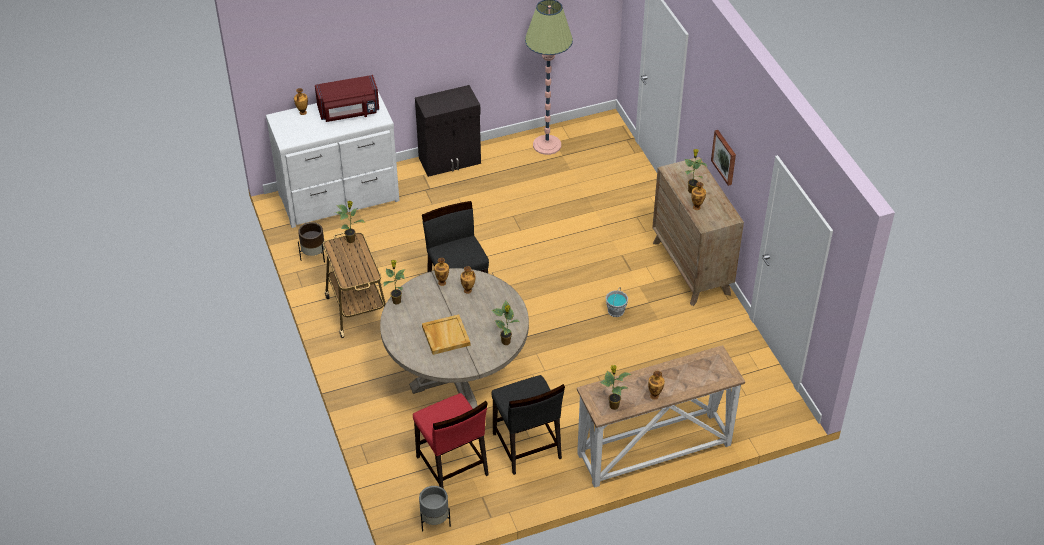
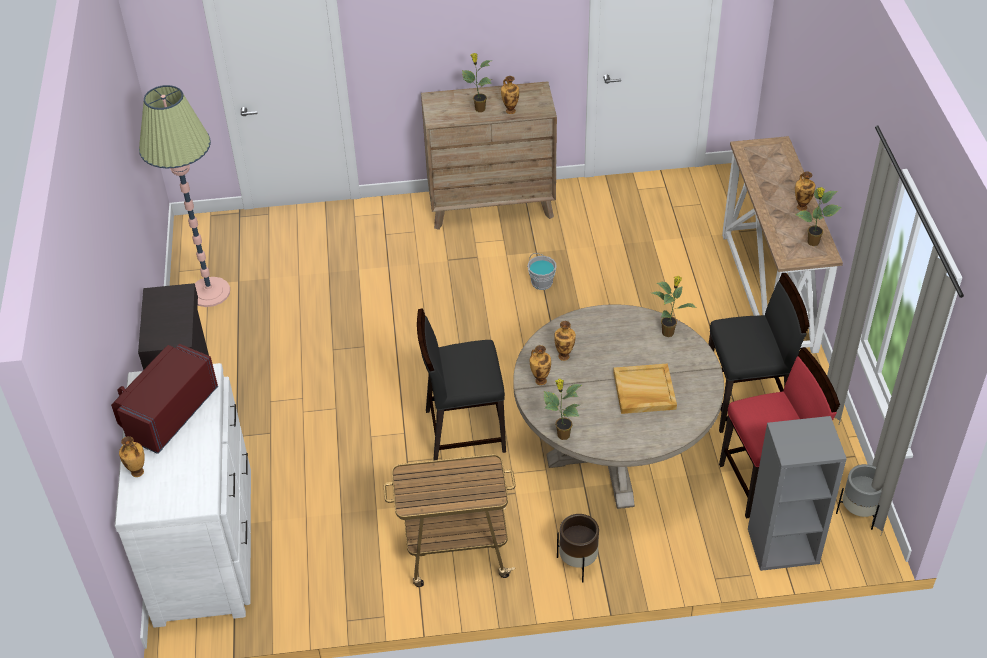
camera: 75 degrees left, 0 degrees up
(314, 256) = (323, 593): brown planter -> brown planter (578, 563)
(349, 112) = (168, 412): red microwave -> red microwave turned 150 degrees counterclockwise
(351, 239) = (405, 480): potted plant -> none
(395, 479) = (782, 547): none -> grey bookcase
(724, 157) = (476, 47): picture -> none

